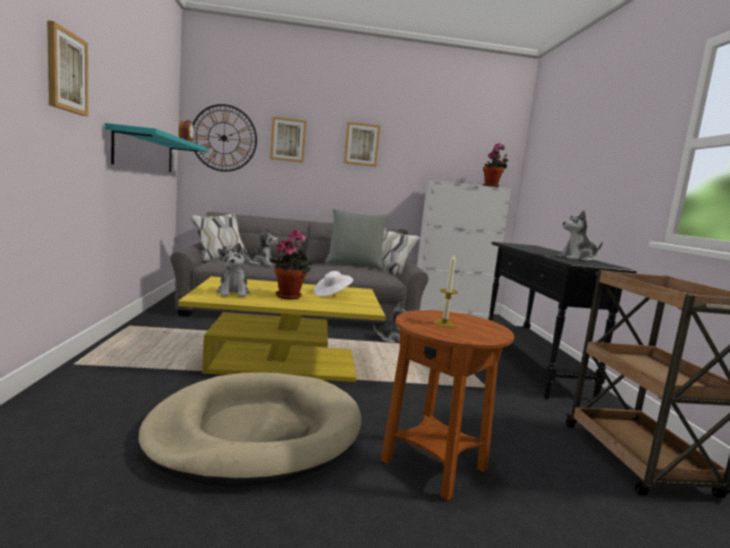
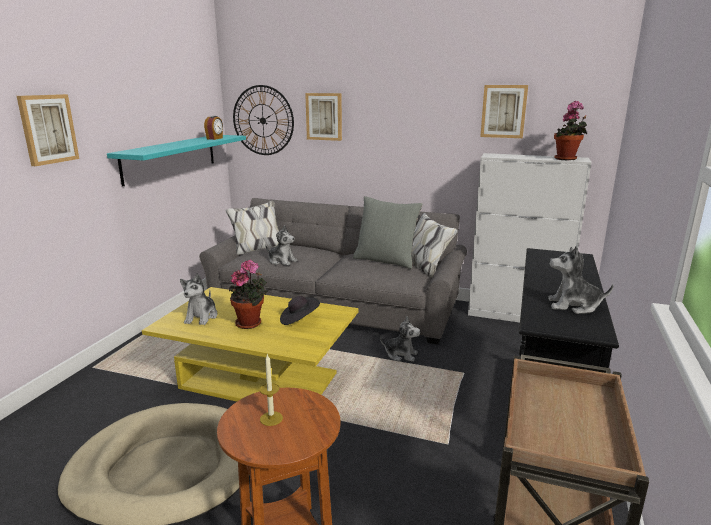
camera: 25 degrees right, 10 degrees up
(332, 294) = (299, 320): white hat -> black hat
(361, 144) = (403, 114): picture -> picture (503, 111)

